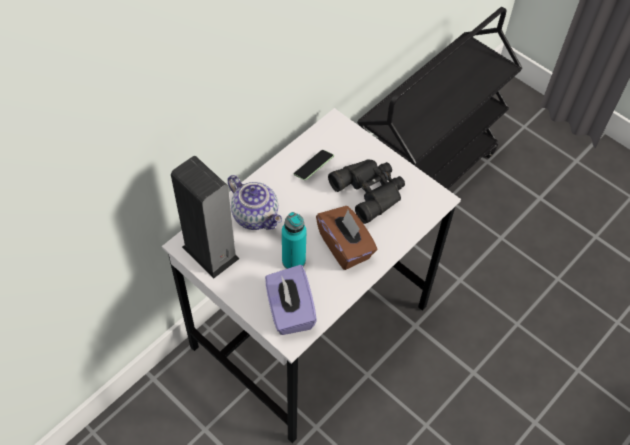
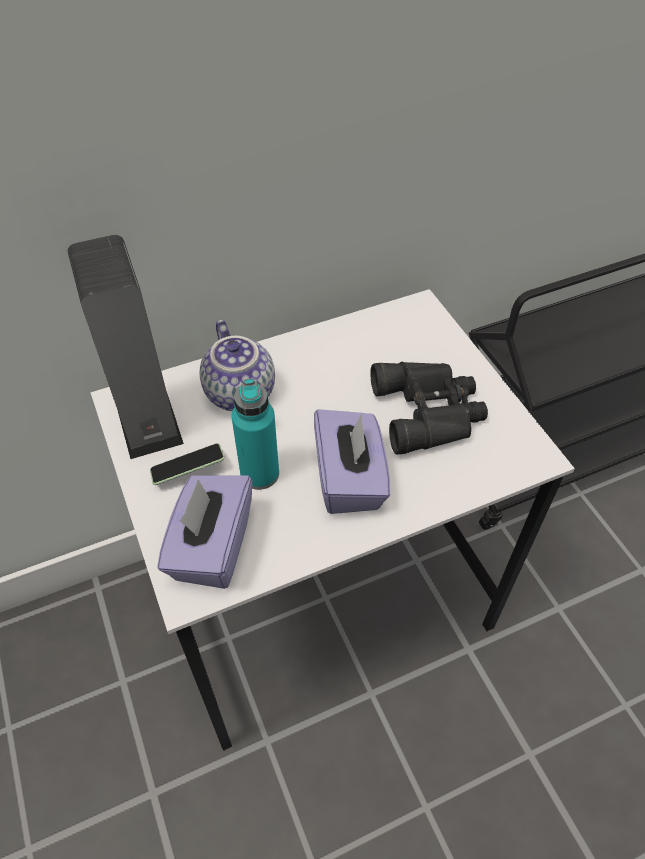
camera: 25 degrees right, 5 degrees down
(313, 168) = (359, 356): phone -> phone (188, 470)
(345, 247) = (350, 479): brown tissue box -> purple tissue box

